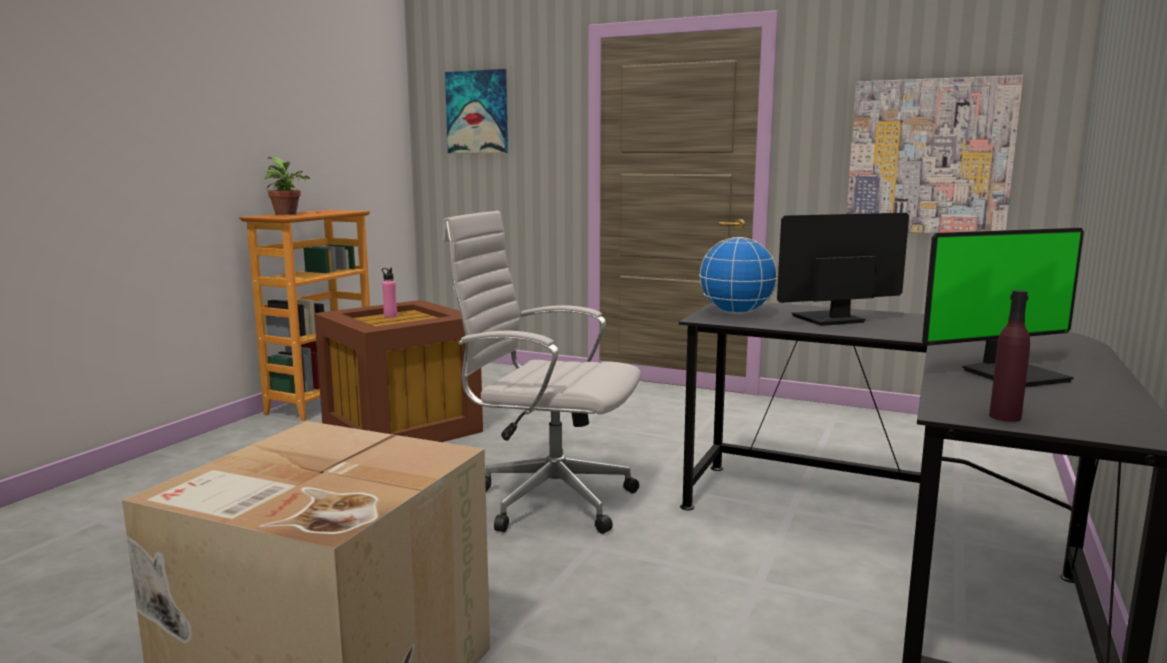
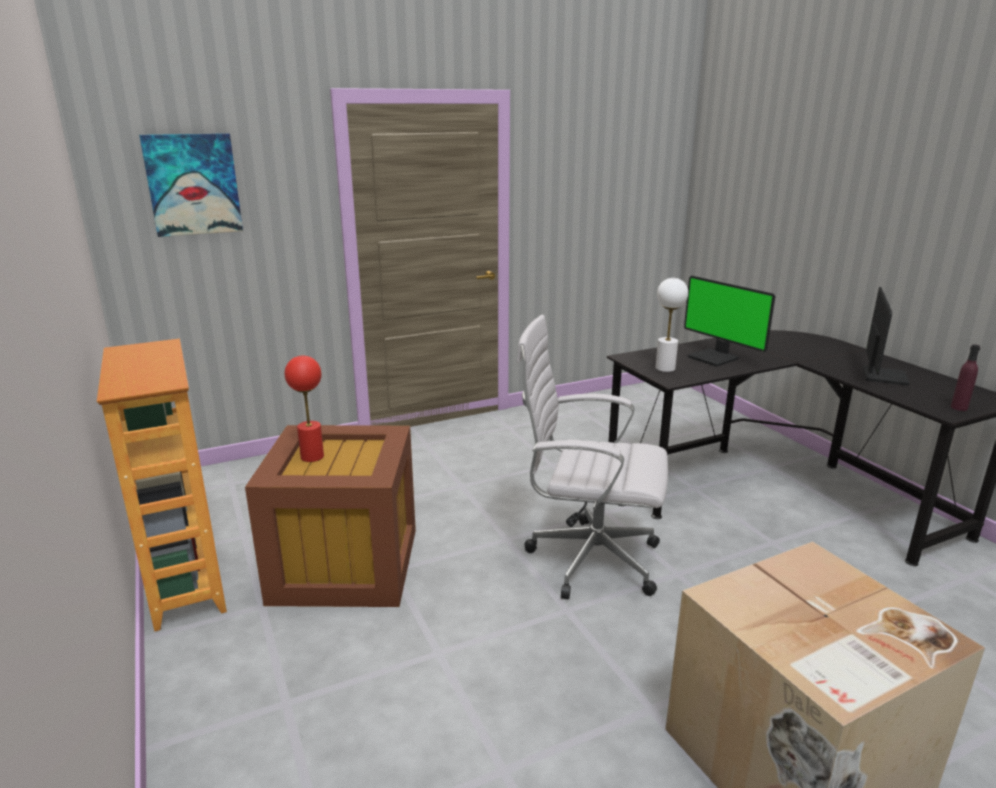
camera: 50 degrees left, 10 degrees up
(287, 214) = (127, 375): potted plant -> none
(390, 316) = (312, 457): pink bottle -> red table lamp
(547, 500) = (587, 559): white office chair -> white office chair turned 45 degrees clockwise
(736, 313) = (665, 368): globe -> white table lamp
(828, 320) = (715, 358): monitor -> monitor turned 60 degrees counterclockwise
(929, 157) = (612, 209): picture -> none

